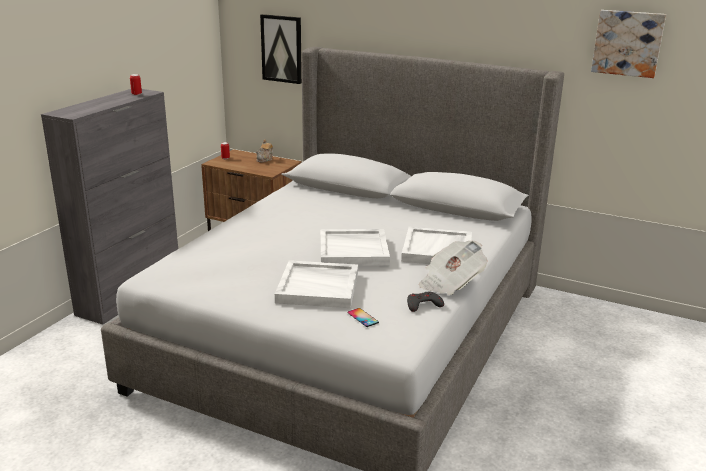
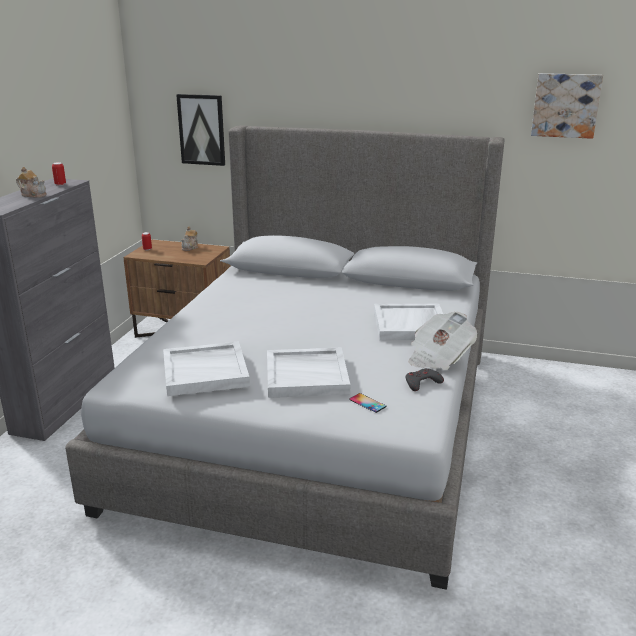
camera: 10 degrees left, 0 degrees up
(109, 103) = (33, 195): none -> teapot
(354, 250) = (327, 333): white tray -> white tray (206, 371)

